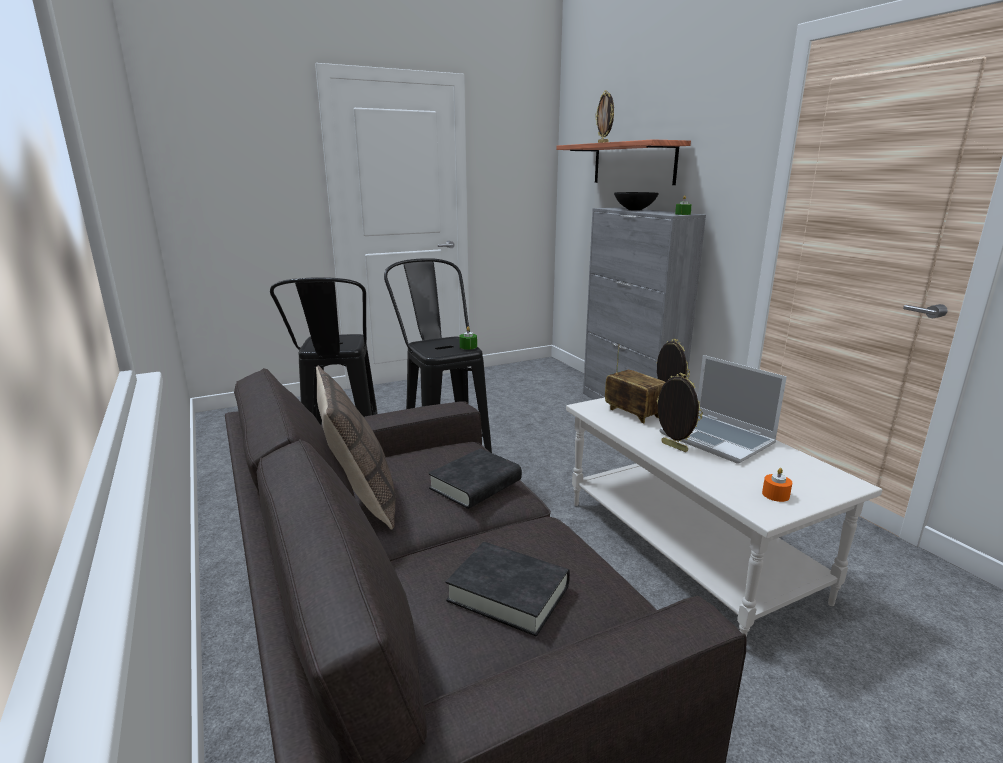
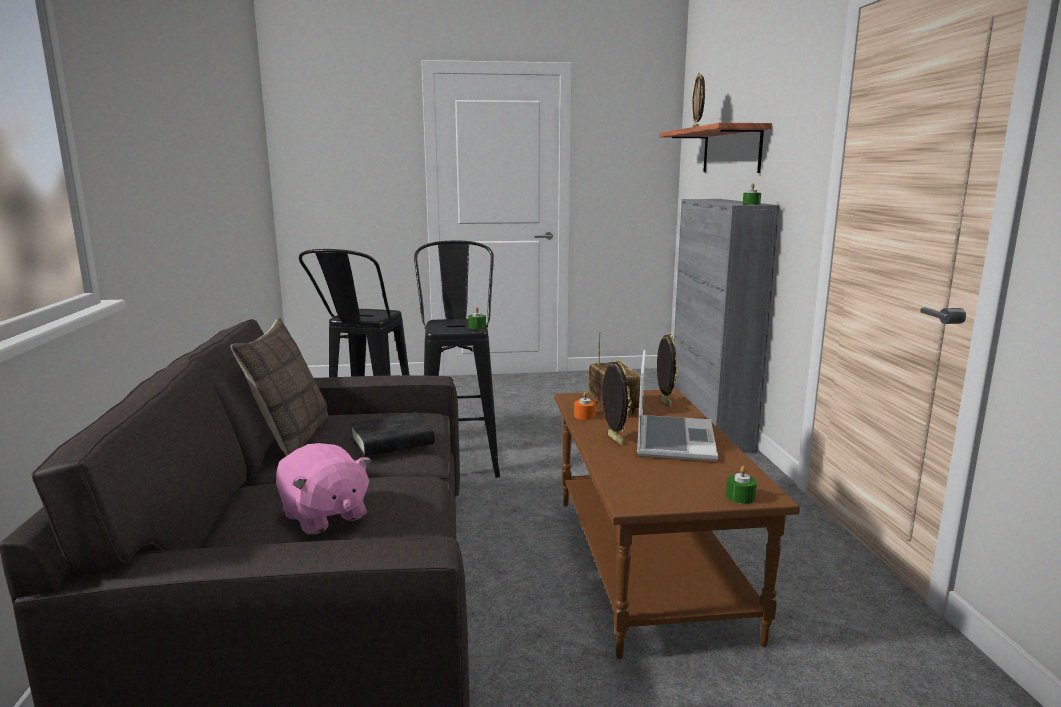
camera: 20 degrees right, 5 degrees down
(508, 593) = (324, 516): black book -> pink plush toy
(634, 210) = (717, 200): black bowl -> none
(684, 548) = (644, 563): white coffee table -> brown coffee table
(718, 439) = (673, 439): laptop -> laptop turned 150 degrees counterclockwise
(775, 495) = (665, 491): orange candle -> orange candle (584, 416)
(835, 489) = (740, 497): none -> green candle

